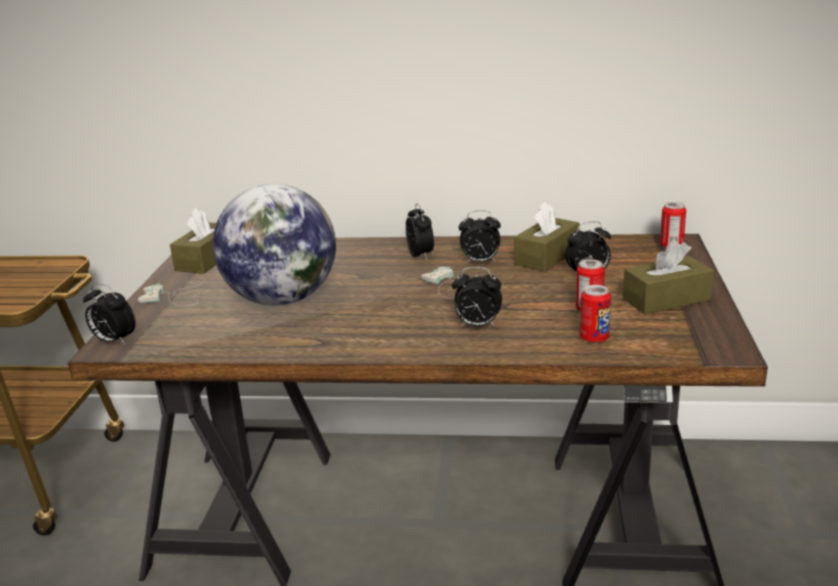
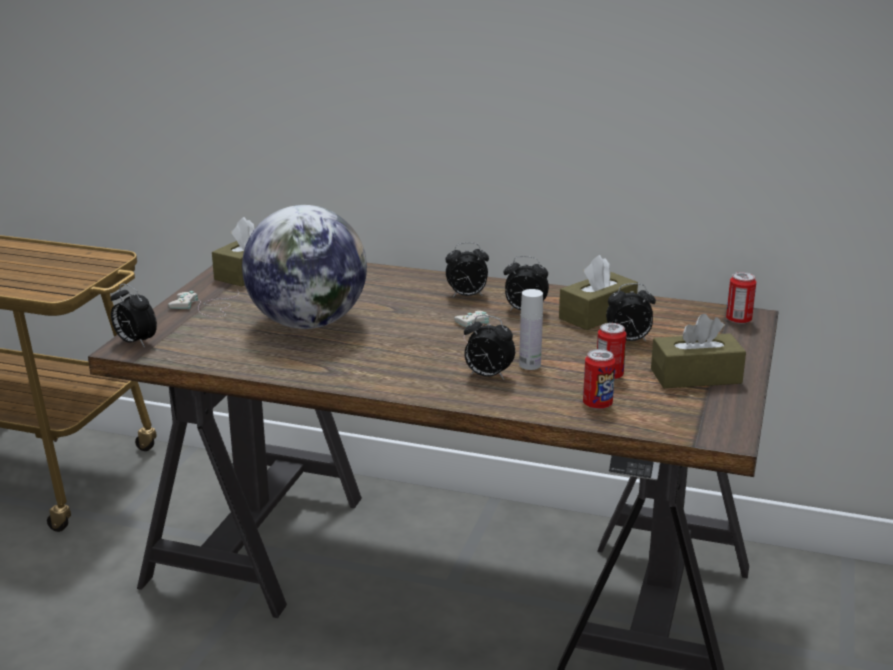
camera: 10 degrees right, 0 degrees up
(421, 256) = (466, 296): alarm clock -> alarm clock turned 90 degrees clockwise
(511, 310) = (530, 365): none -> white bottle

